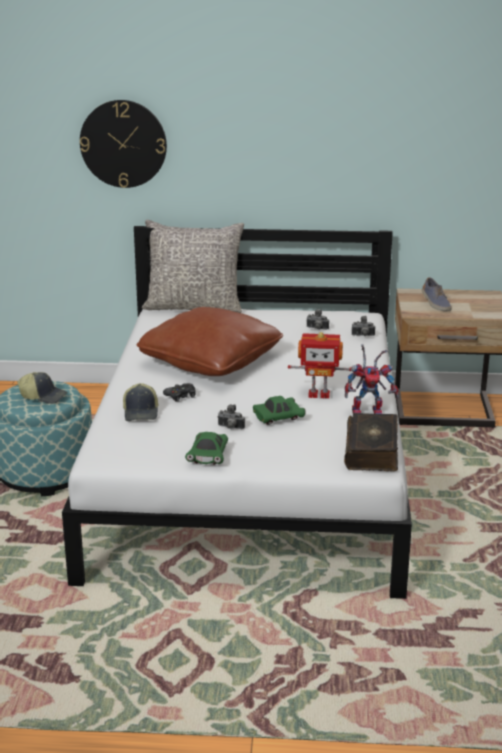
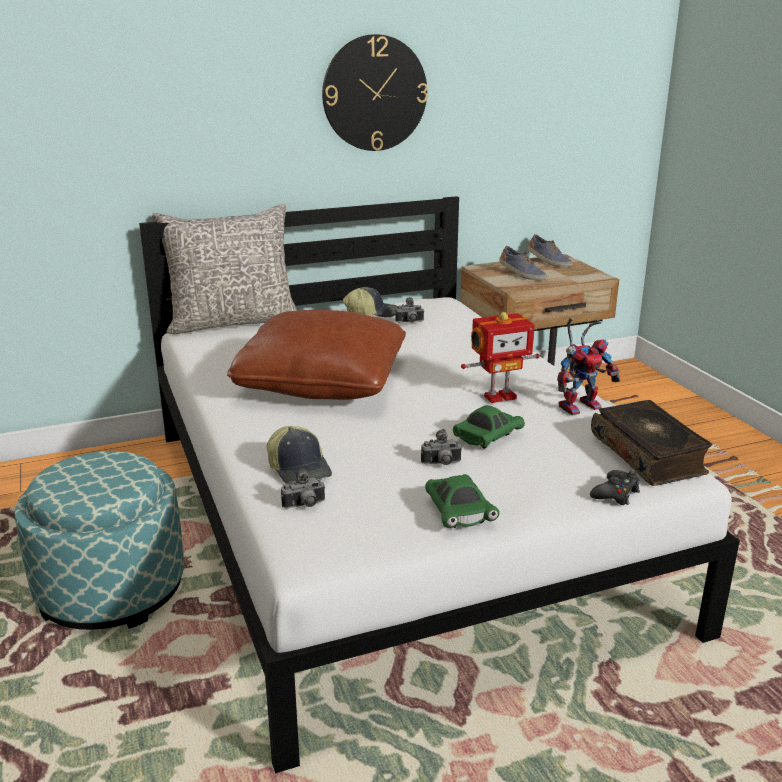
camera: 25 degrees left, 0 degrees up
(43, 396) = (104, 477): cap -> cap (371, 313)
(123, 144) = (111, 108): wall clock -> wall clock (374, 93)
(181, 396) = (330, 434): black game controller -> black game controller (616, 494)
(363, 336) = (468, 321): camera -> camera (304, 506)
(474, 295) = (548, 262): none -> shoe

